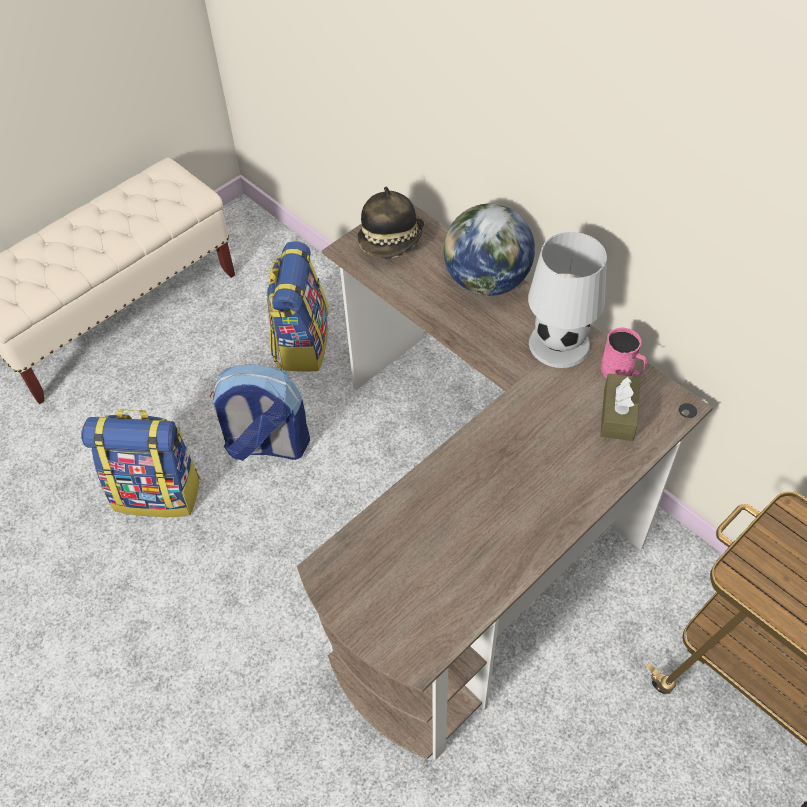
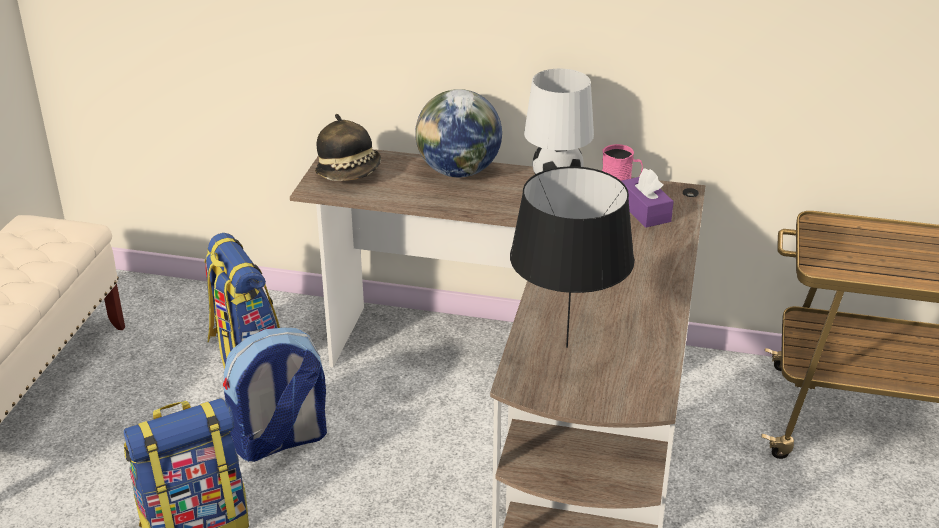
camera: 35 degrees left, 20 degrees down
(401, 549) = (566, 347): none -> black table lamp
(618, 414) = (644, 211): brown tissue box -> purple tissue box

